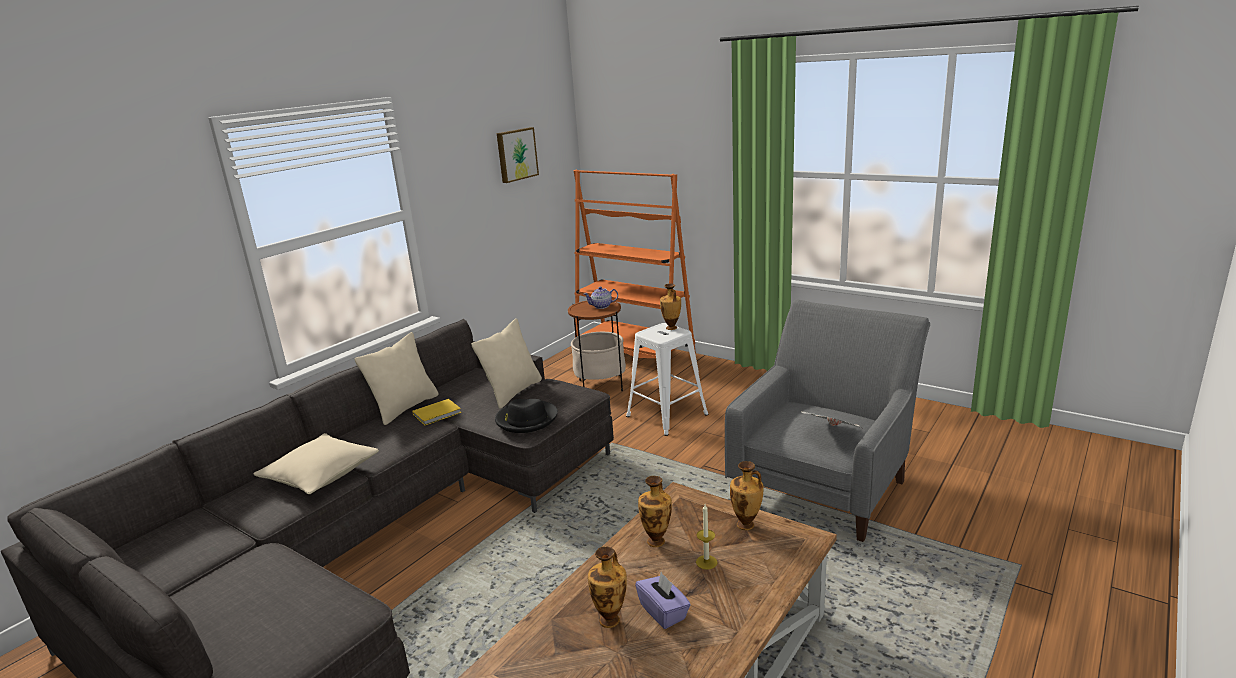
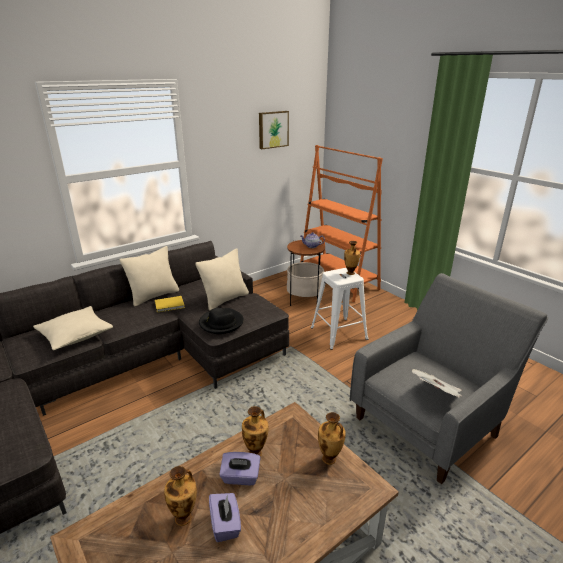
camera: 15 degrees right, 5 degrees up
(653, 567) = (240, 477): none -> purple tissue box
(706, 562) = (282, 486): candle -> none

